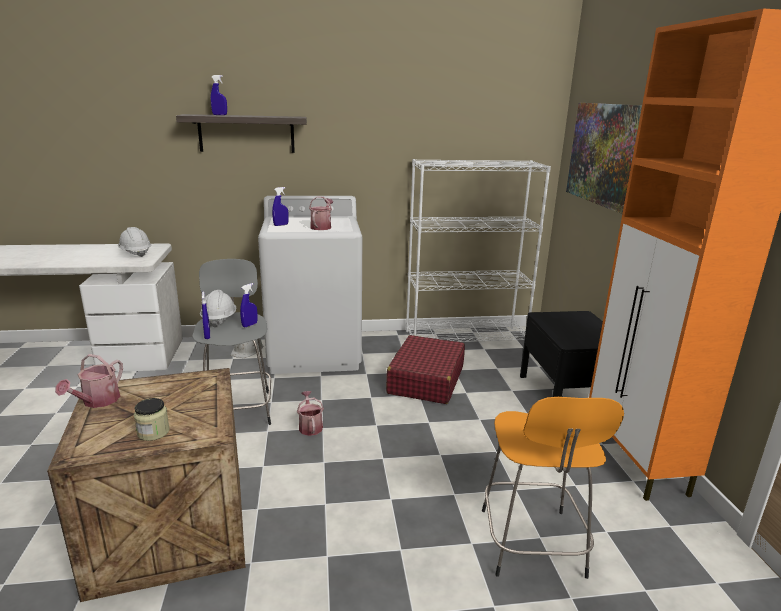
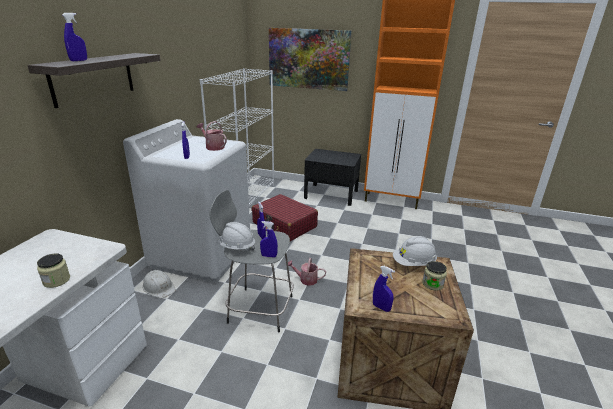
camera: 65 degrees left, 5 degrees up
(94, 262) = (56, 280): none -> jar
(97, 401) = (381, 307): watering can -> blue spray bottle
(135, 253) = (59, 251): white hard hat -> white hard hat (413, 264)
(532, 545) = (436, 242): orange stool -> none

